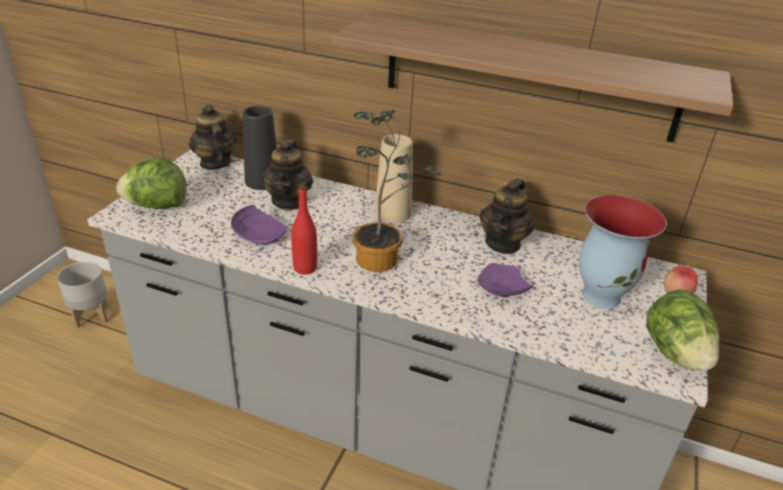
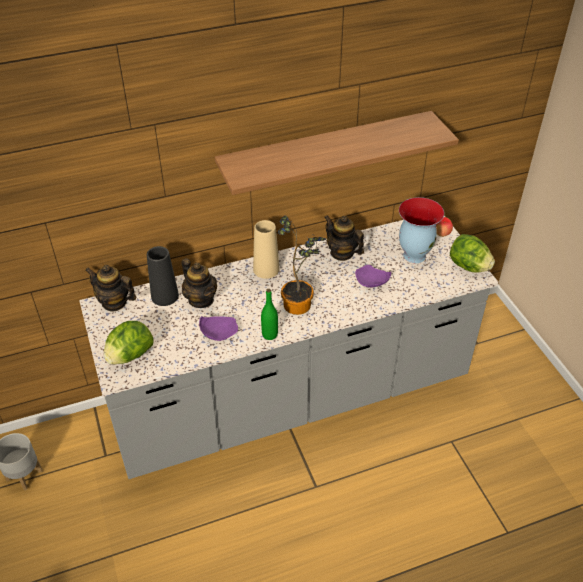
camera: 40 degrees left, 10 degrees up
(305, 268) = (270, 334): red bottle -> green bottle
(503, 243) = (342, 253): teapot -> teapot turned 150 degrees clockwise

